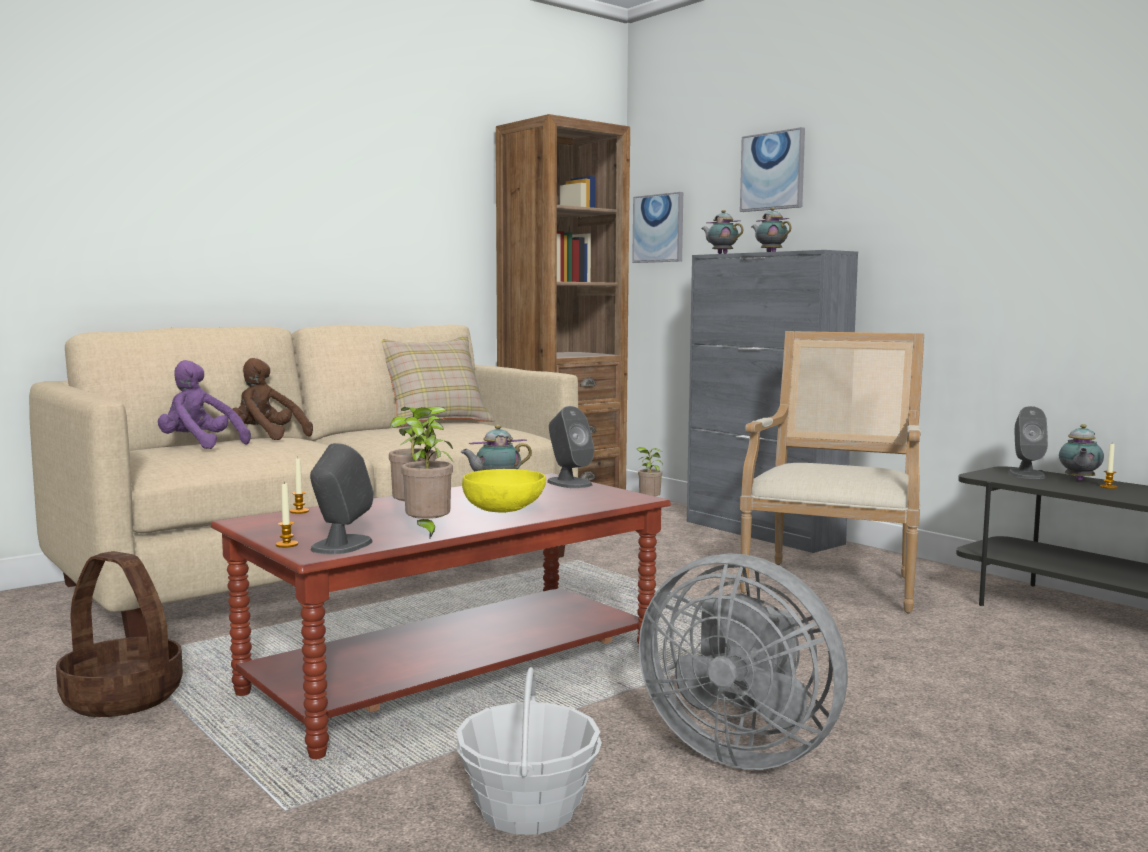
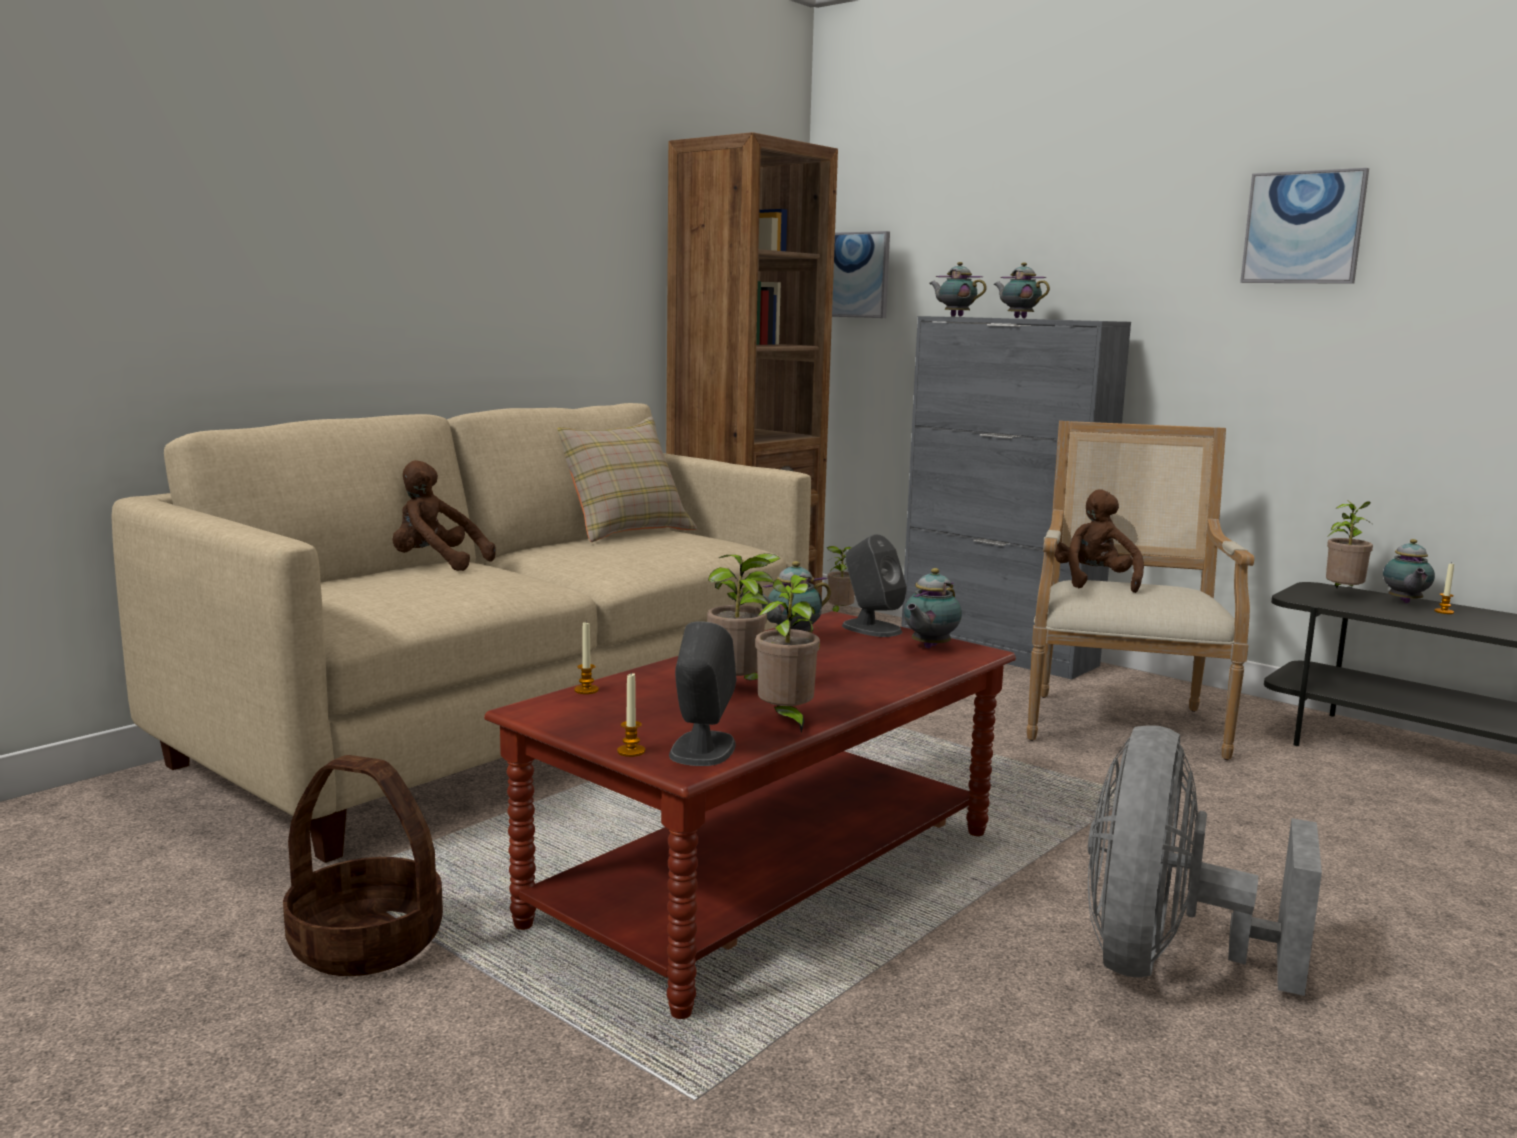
camera: 10 degrees left, 5 degrees up
(199, 445) = (367, 583): purple plush toy -> none
(505, 510) = (841, 678): yellow bowl -> none
(528, 809) = (984, 1069): basket -> none
(601, 494) = (928, 647): none -> teapot
(739, 749) = (1166, 963): grey fan -> grey fan turned 90 degrees clockwise
(773, 171) = (1016, 214): picture -> picture (1303, 227)
(809, 463) = (1095, 582): none -> brown plush toy
(1026, 474) = (1343, 594): grey speaker -> potted plant

